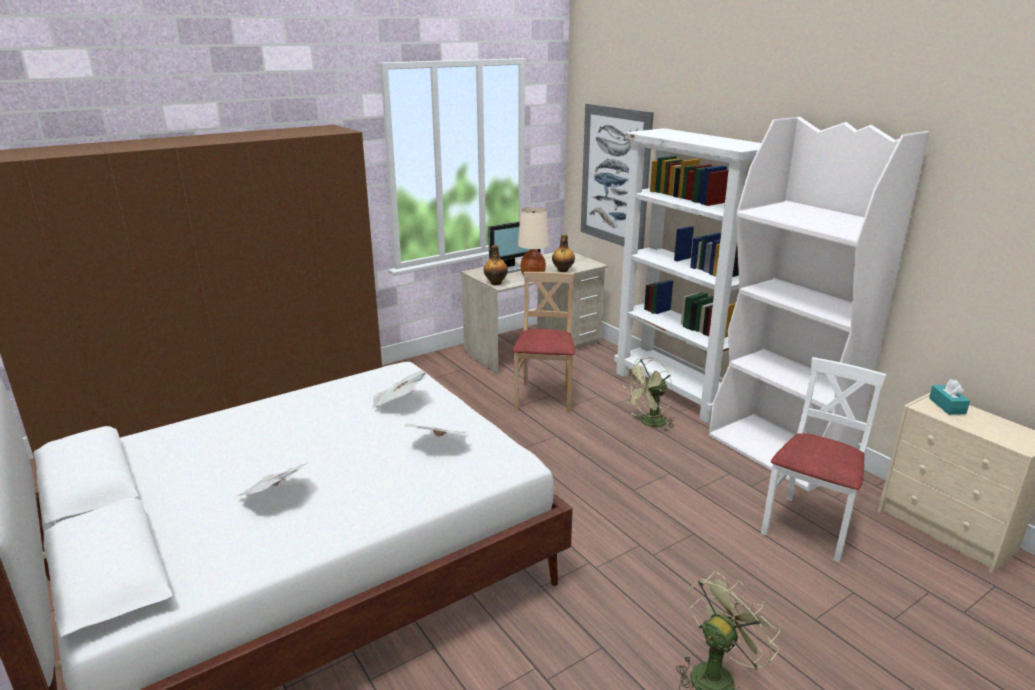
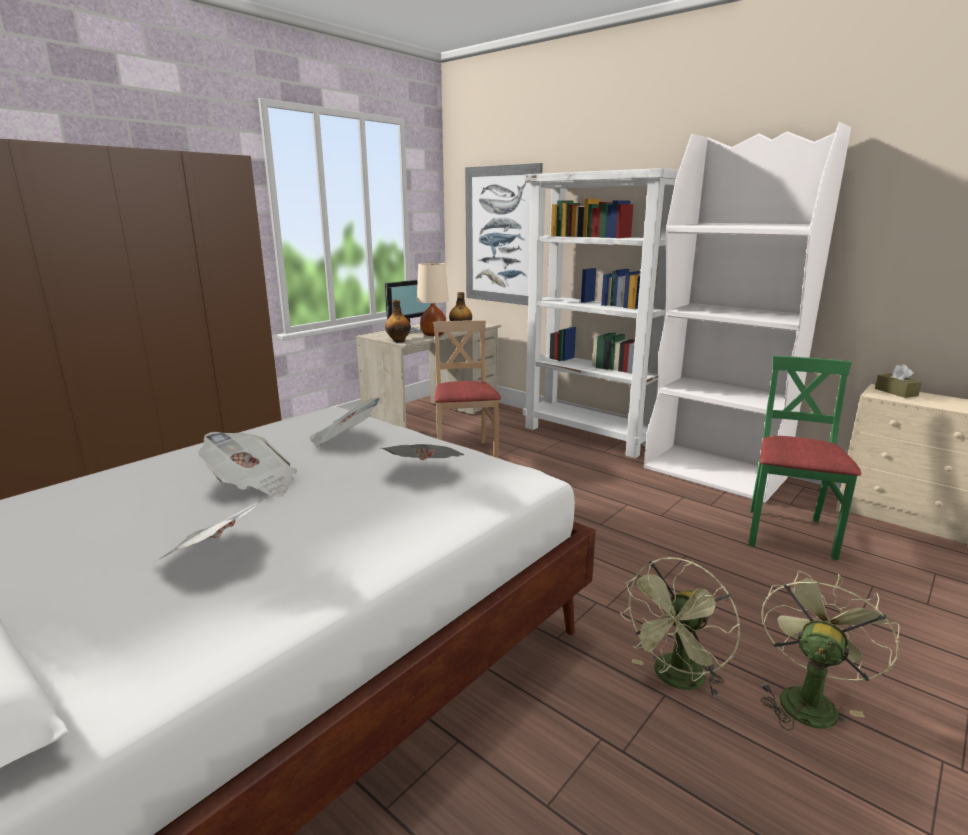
camera: 15 degrees left, 5 degrees down
(317, 439) = (253, 485): none -> newspaper
(649, 423) = (581, 464): green fan -> green fan (675, 680)
(809, 527) = (788, 533): white chair -> green chair
(947, 406) = (896, 392): turquoise tissue box -> brown tissue box

